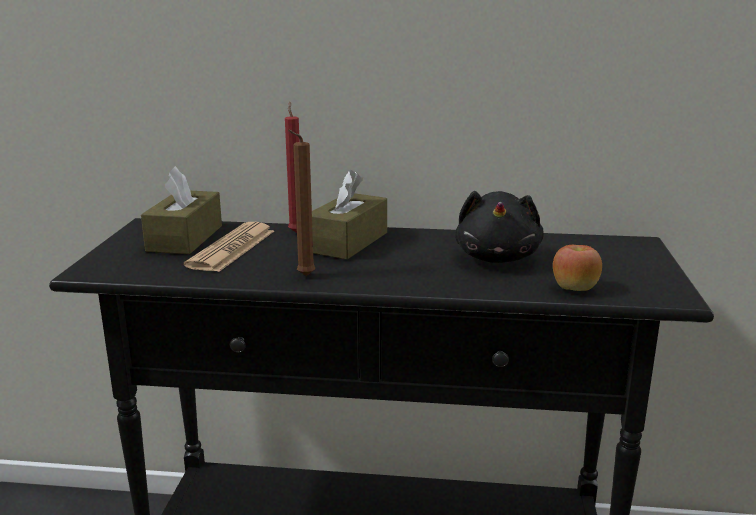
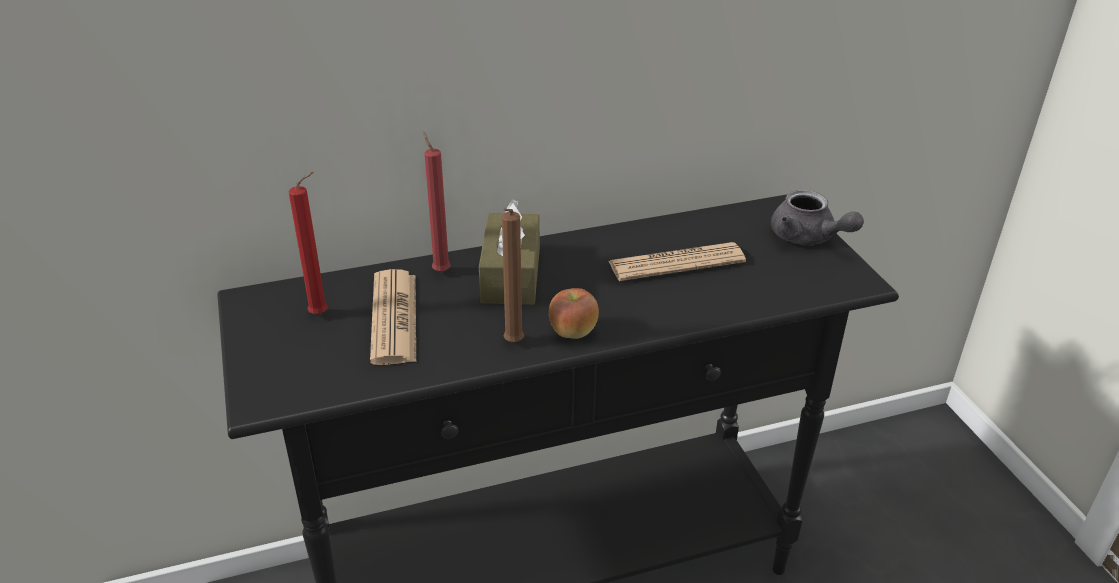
camera: 25 degrees left, 15 degrees up
(185, 238) = (322, 314): brown tissue box -> red candle
(497, 257) = (676, 263): black plush toy -> newspaper
(574, 289) = (774, 293): apple -> apple (573, 332)
(644, 263) = (808, 238): none -> grey teapot

